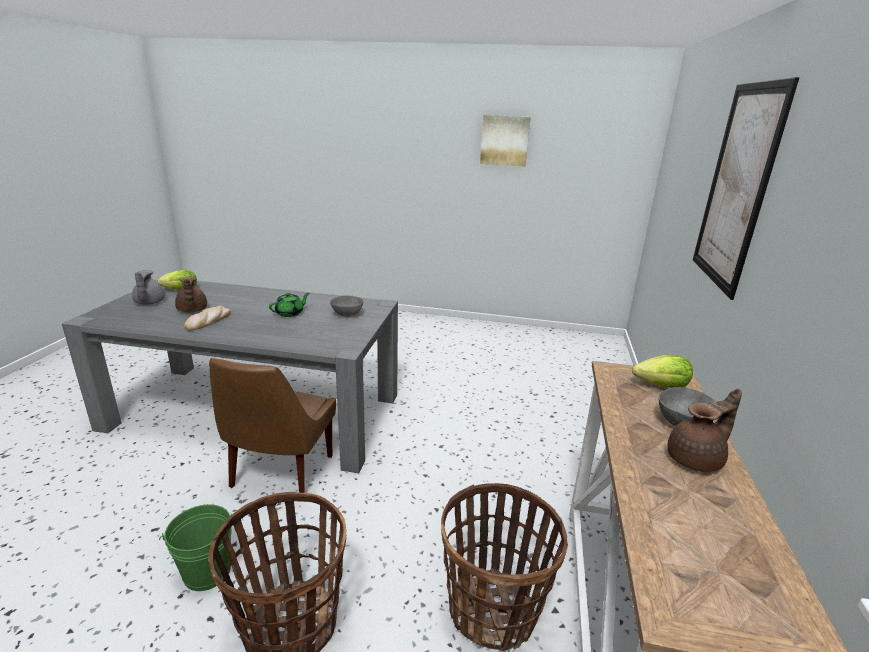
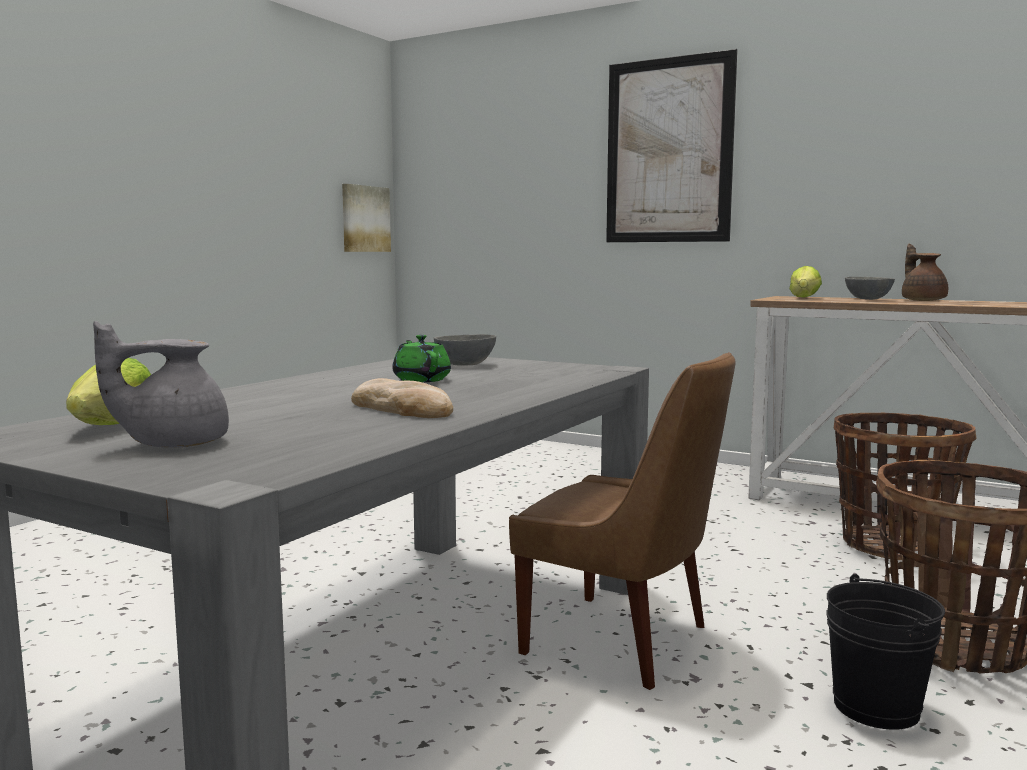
camera: 70 degrees left, 15 degrees down
(149, 303) = (174, 444): grey teapot -> grey teapot turned 150 degrees clockwise
(192, 310) = (310, 417): brown teapot -> none
(207, 572) = (876, 707): green bucket -> black bucket
(504, 140) = (232, 136): picture -> picture (365, 219)

